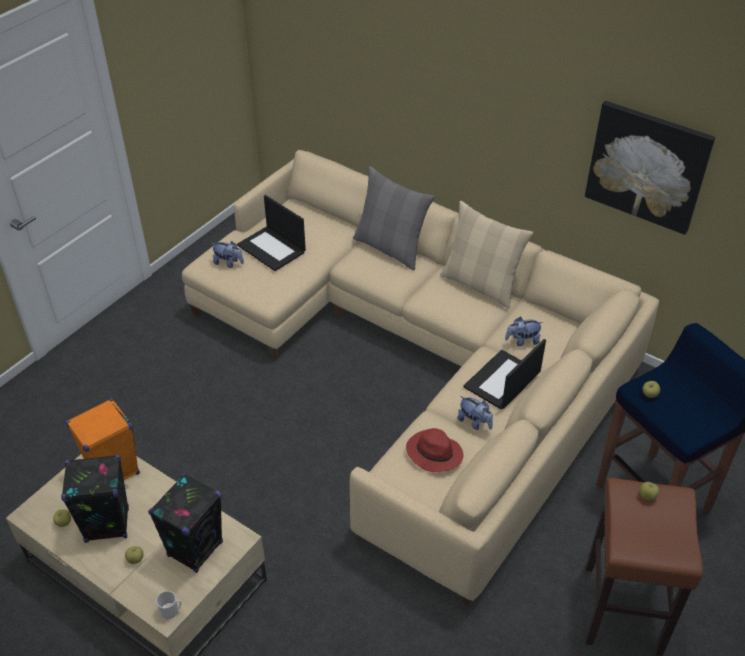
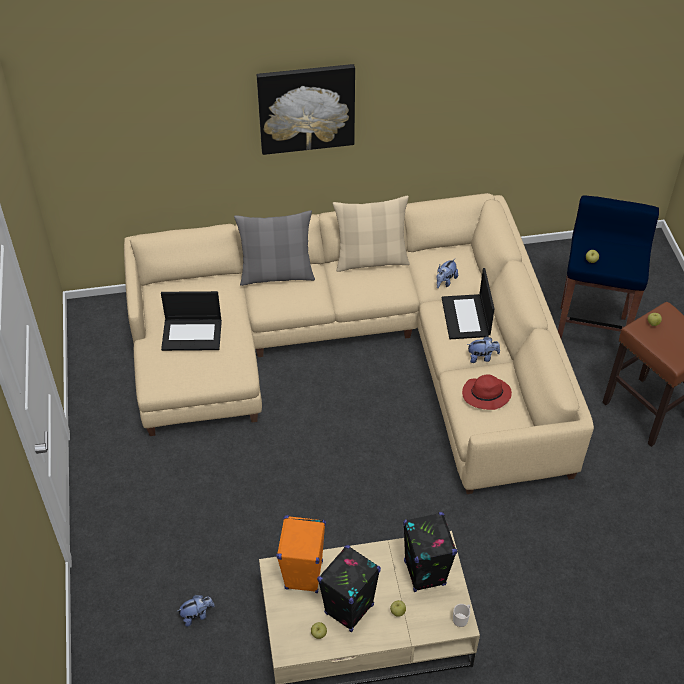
camera: 45 degrees left, 5 degrees up
(228, 263) = (172, 369): plush toy -> plush toy (197, 615)
(647, 166) = (472, 102): picture -> picture (306, 108)

